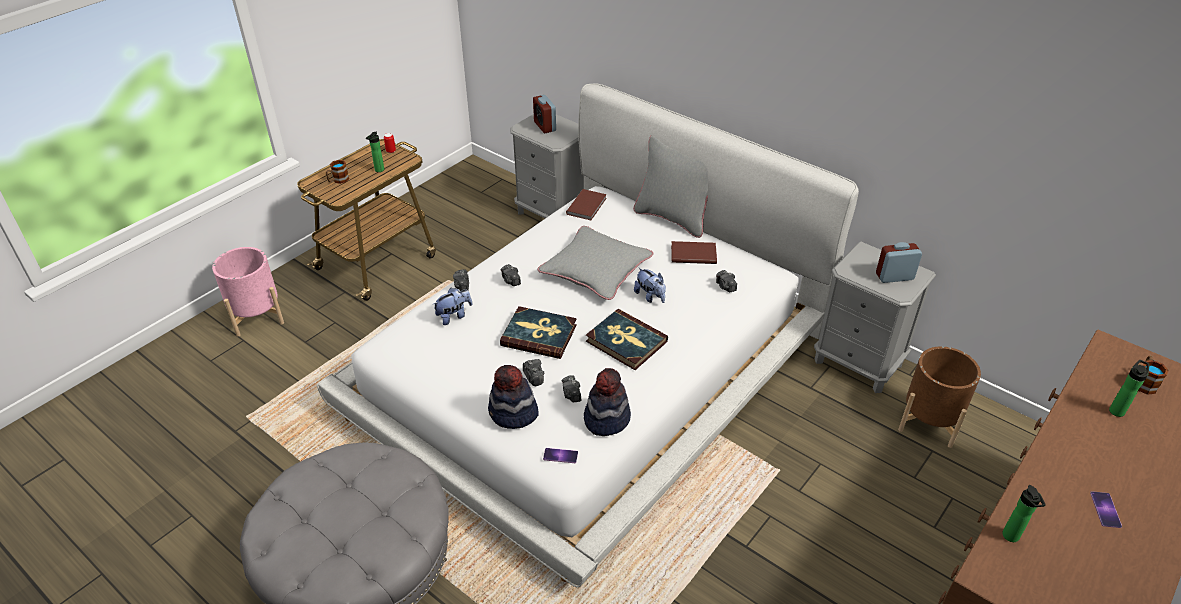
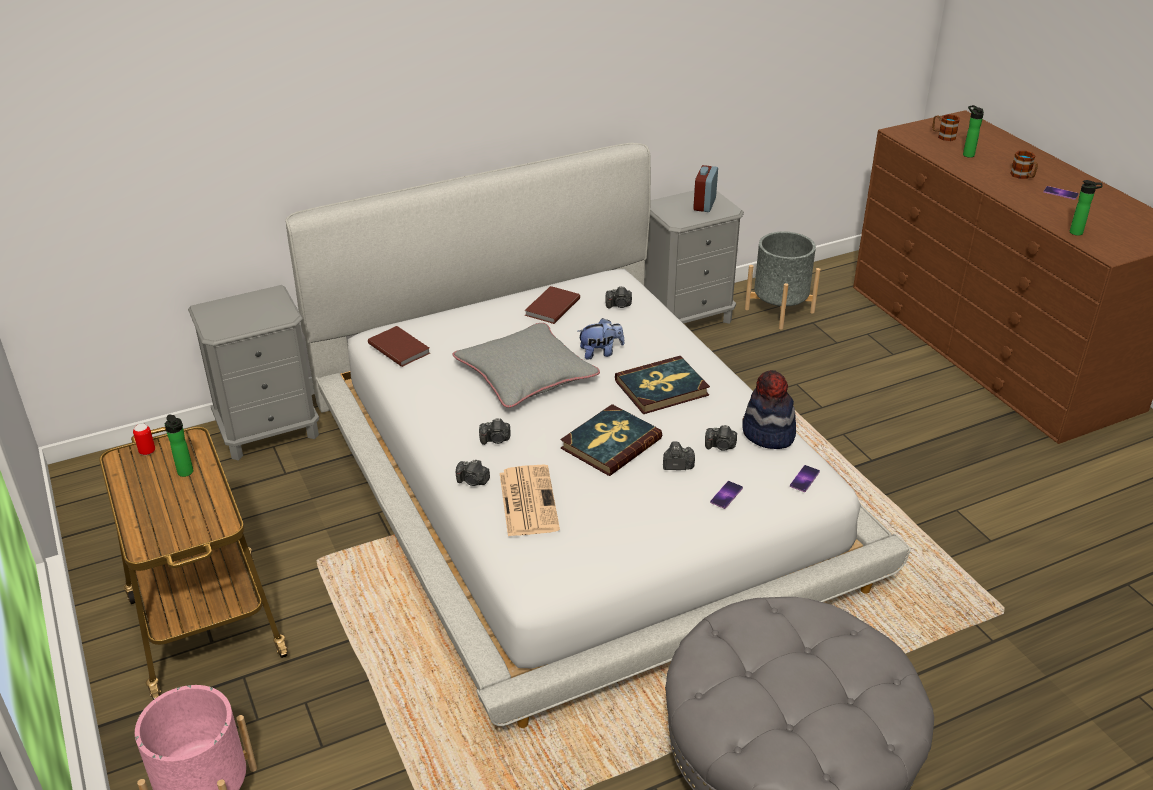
camera: 65 degrees left, 5 degrees down
(338, 180) = (169, 518): mug -> mug (1023, 176)
(454, 316) = (527, 500): plush toy -> newspaper
(513, 413) = (726, 495): hat -> phone
(545, 126) = (236, 314): alarm clock -> none
(673, 218) = (475, 301): grey pillow -> none
(929, 421) = (779, 310): brown planter -> grey planter

